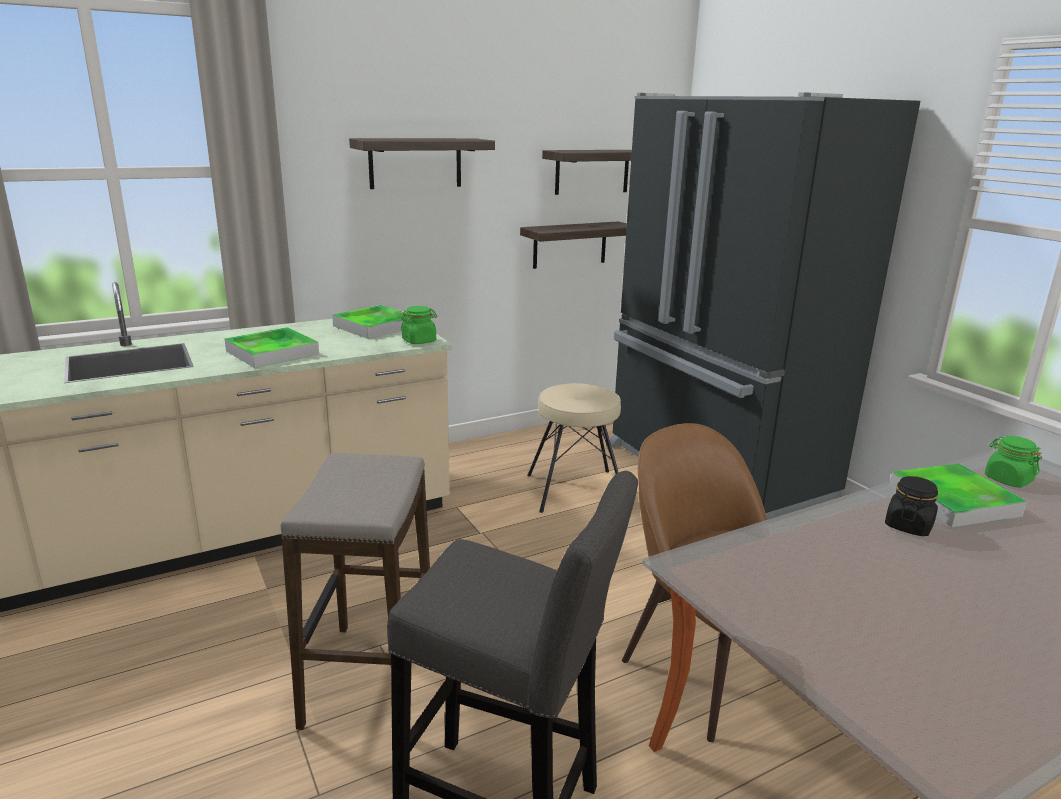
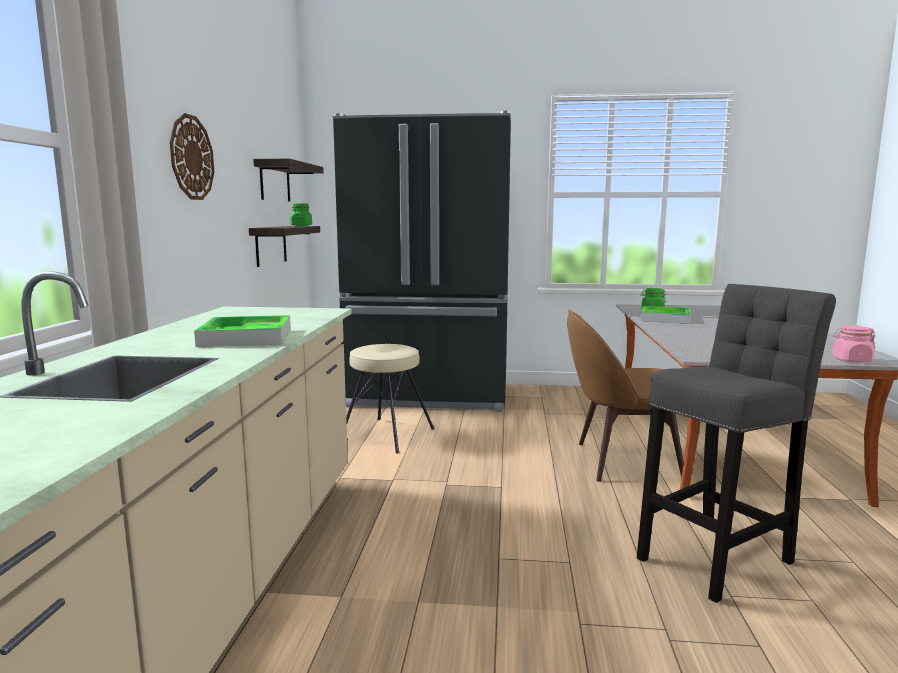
camera: 55 degrees left, 10 degrees down
(370, 678) = (539, 573): stool -> none
(375, 326) = (250, 314): tray -> none
(415, 163) = (191, 157): shelf -> wall clock
(419, 341) = (324, 311): green jar -> green jar (301, 225)
(886, 724) = (851, 360): none -> pink jar
(908, 526) = (684, 327): black jar -> none

